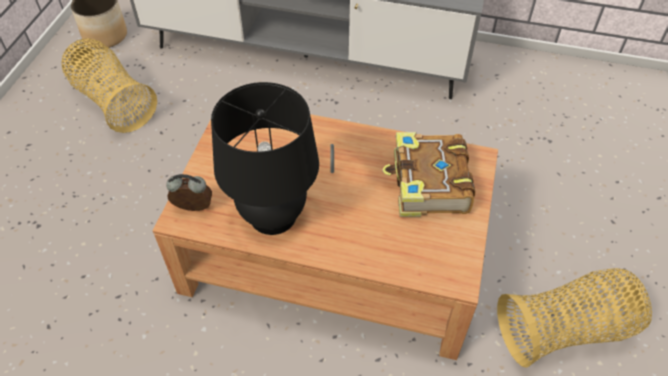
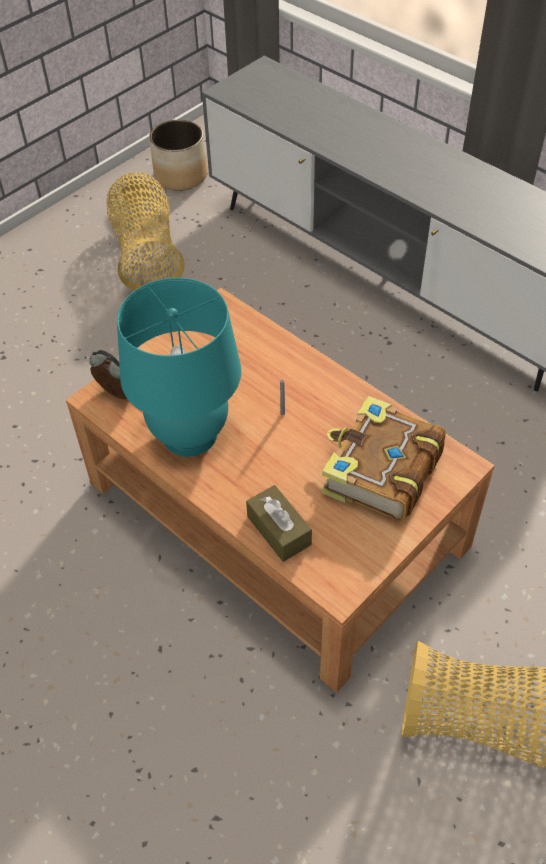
camera: 30 degrees right, 0 degrees up
(273, 215) = (189, 434): black table lamp -> turquoise table lamp
(388, 257) = (279, 530): none -> brown tissue box

